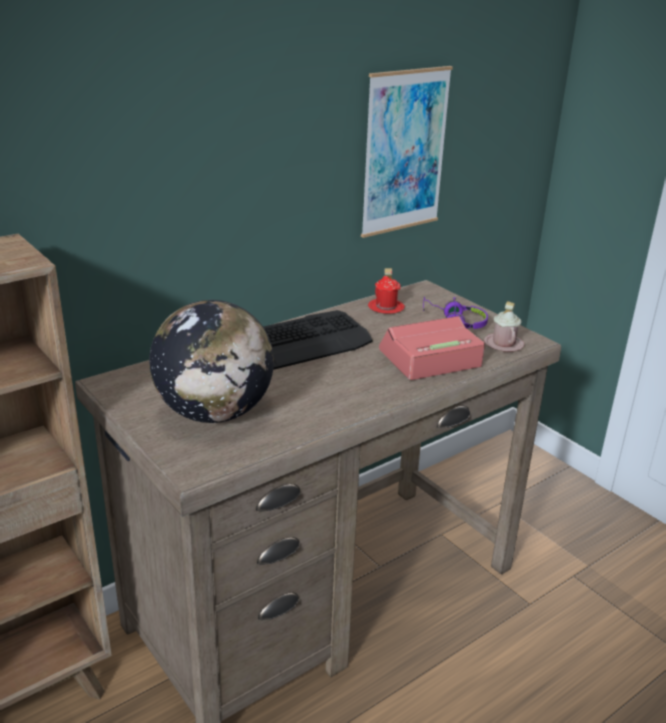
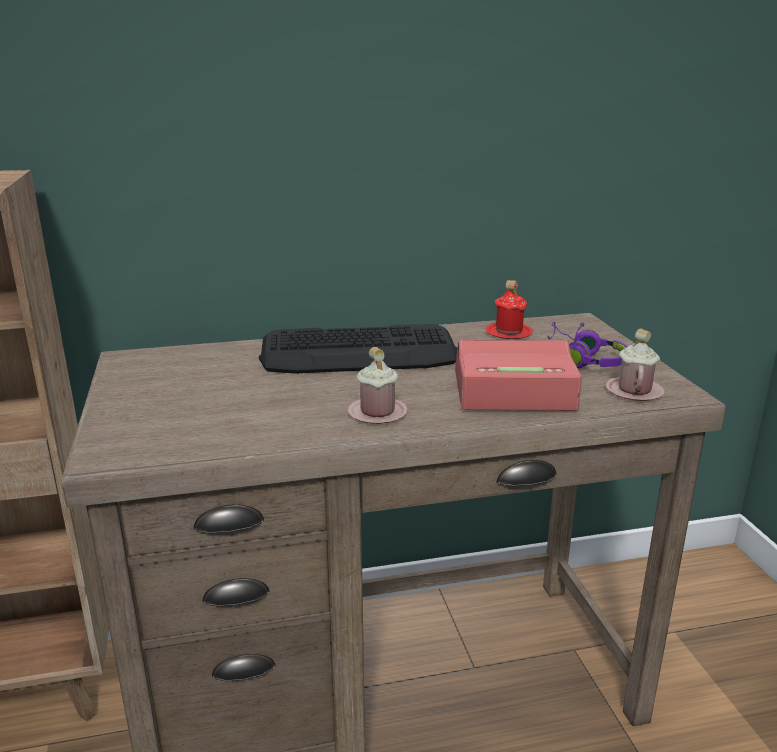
camera: 25 degrees right, 5 degrees down
(214, 413) = (195, 403): globe -> none
(355, 394) = (377, 413): none -> pink mug
(404, 152) = (561, 139): picture -> none

